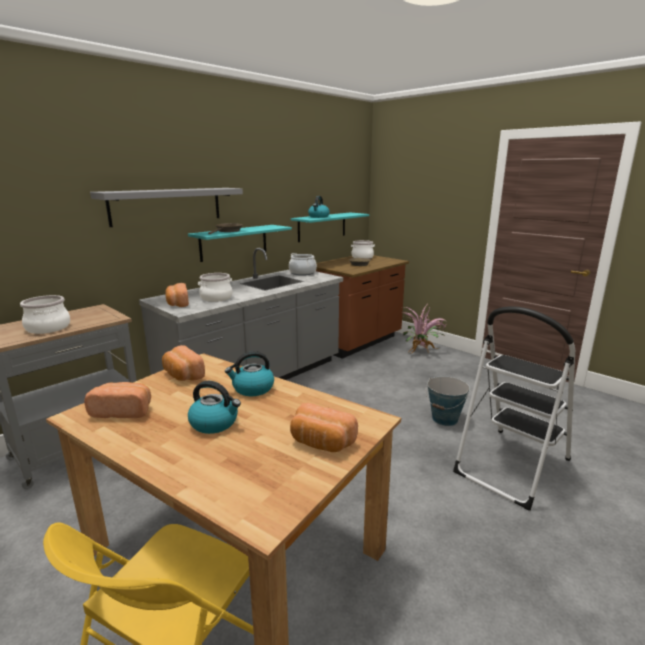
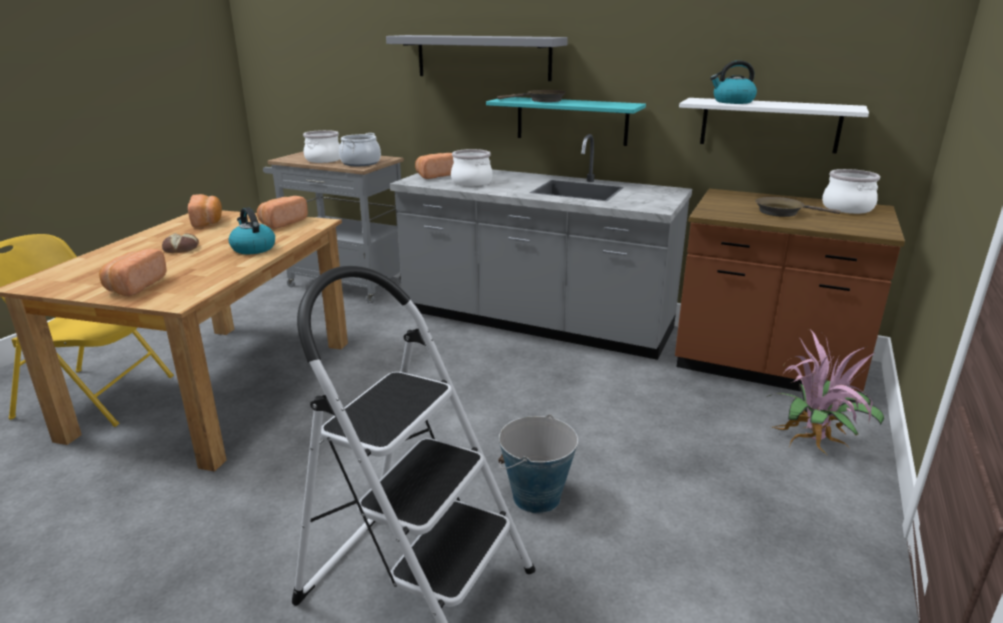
camera: 70 degrees right, 5 degrees up
(215, 423) = (182, 248): kettle -> bread
(302, 273) = (656, 194): cooking pot -> cooking pot (360, 163)
(322, 226) = (769, 125): turquoise shelf -> white shelf

